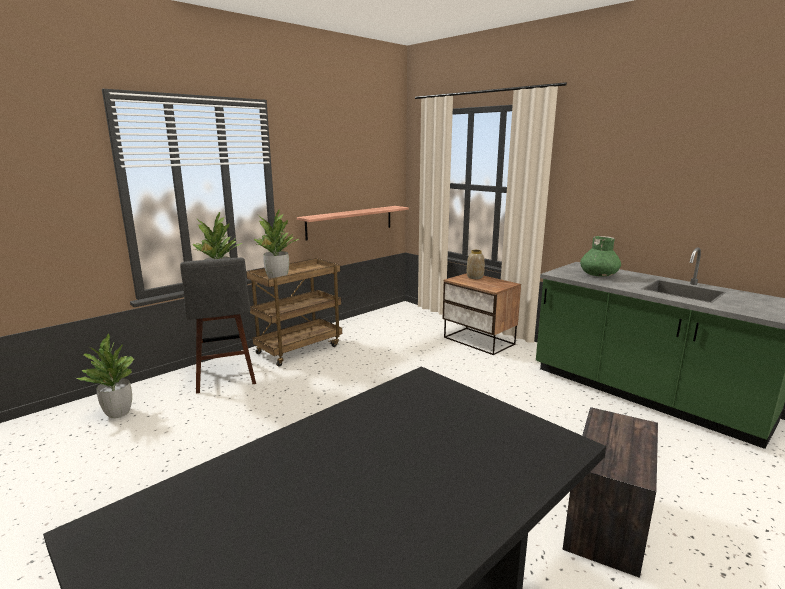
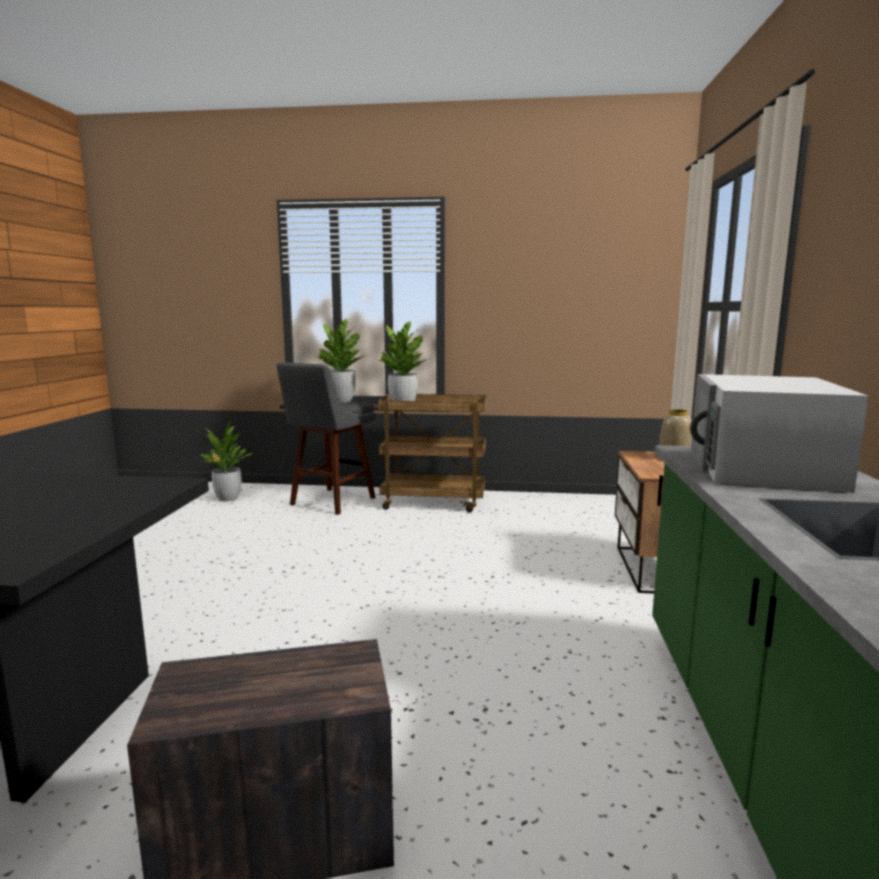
camera: 50 degrees right, 5 degrees down
(350, 222) = (563, 357): shelf -> none
(599, 275) = (762, 468): green vase -> white microwave

